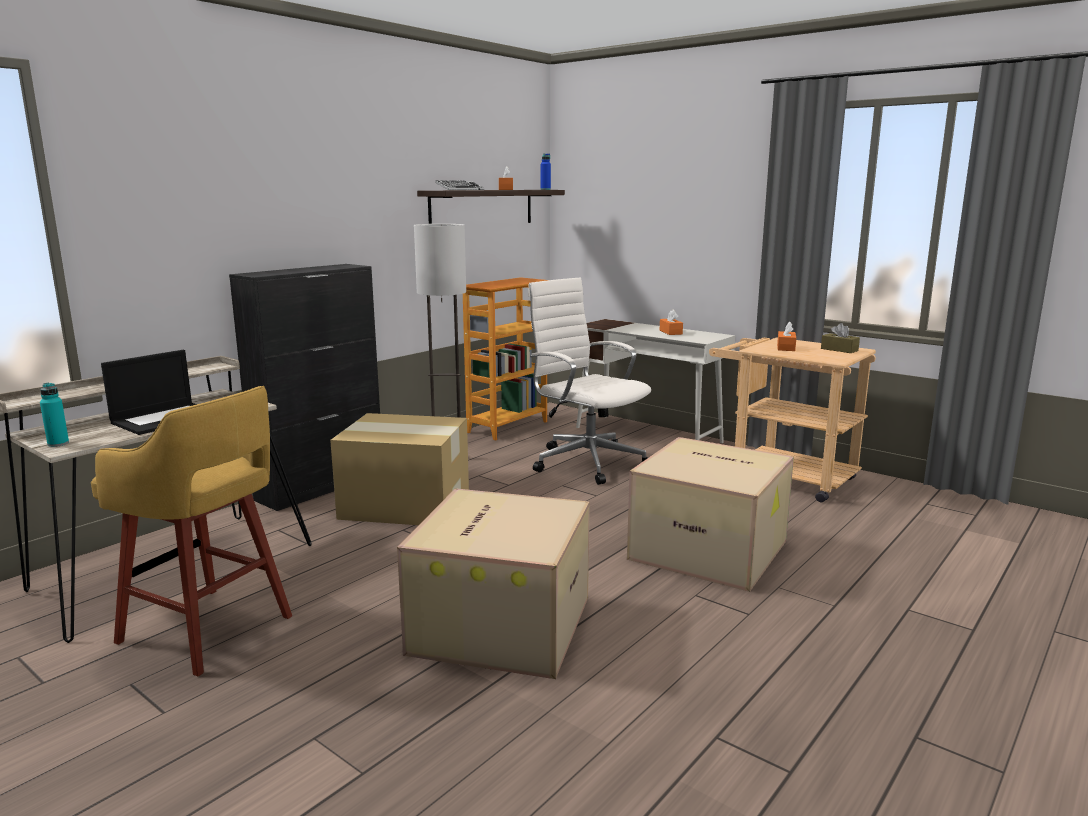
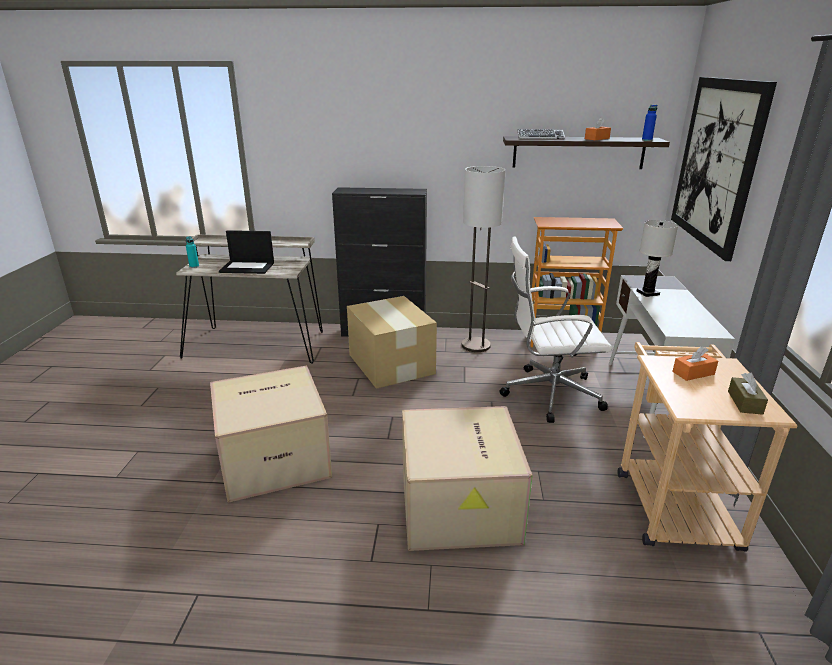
camera: 55 degrees right, 10 degrees up
(209, 631) = (209, 381): yellow stool -> none
(587, 461) = (548, 394): white office chair -> white office chair turned 105 degrees counterclockwise
(624, 329) = (648, 293): none -> white table lamp
(634, 200) = (717, 163): none -> picture
(670, 332) = (679, 311): orange tissue box -> none

